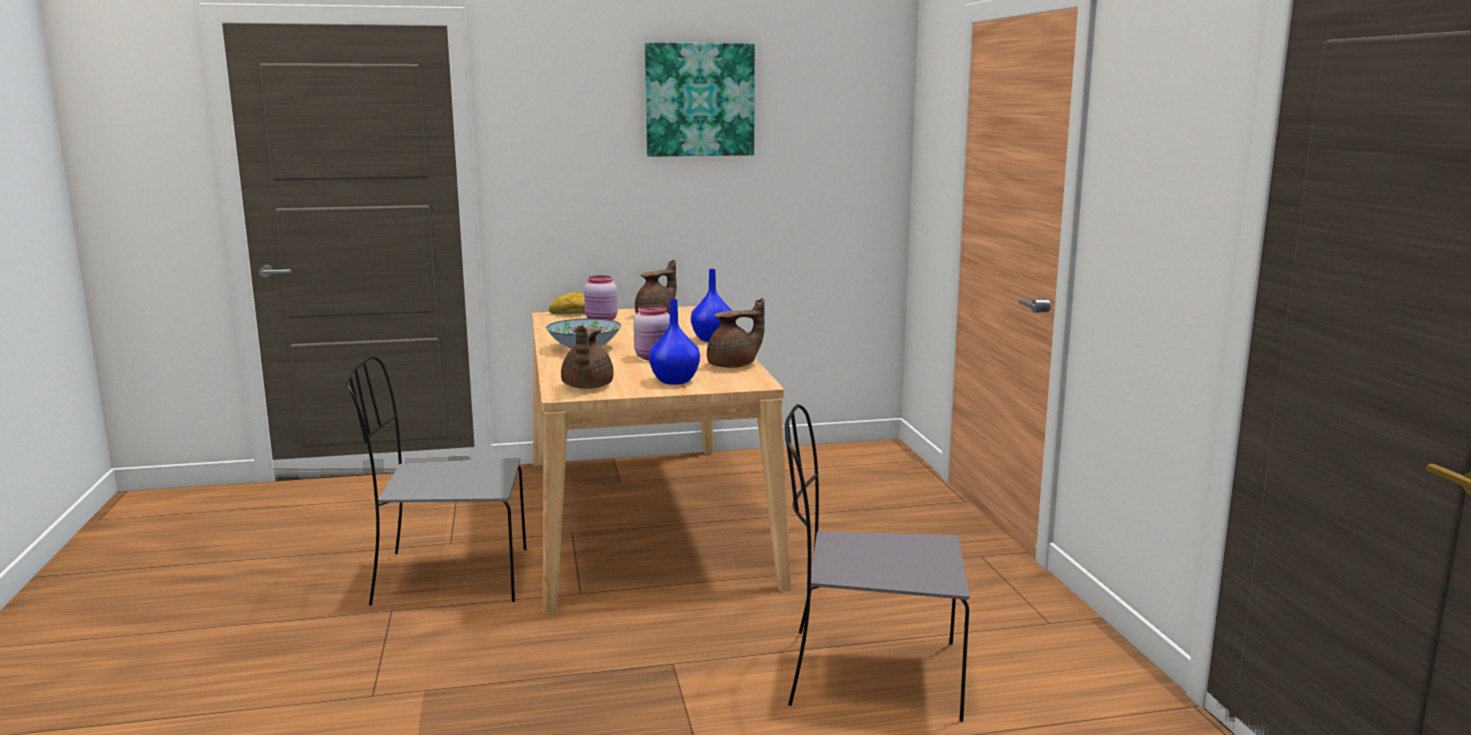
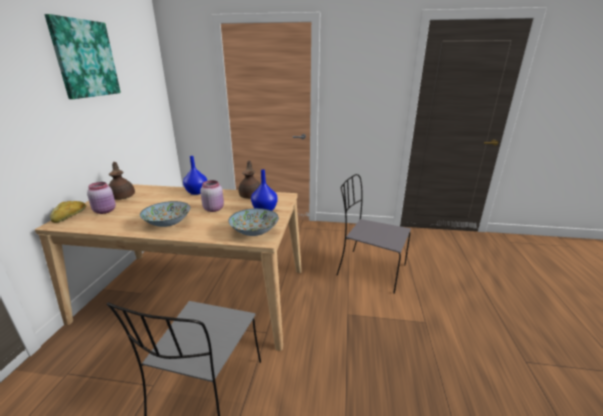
camera: 70 degrees left, 10 degrees up
(586, 387) = (254, 232): brown teapot -> bowl
(869, 674) = (369, 270): grey chair -> grey chair turned 90 degrees clockwise

